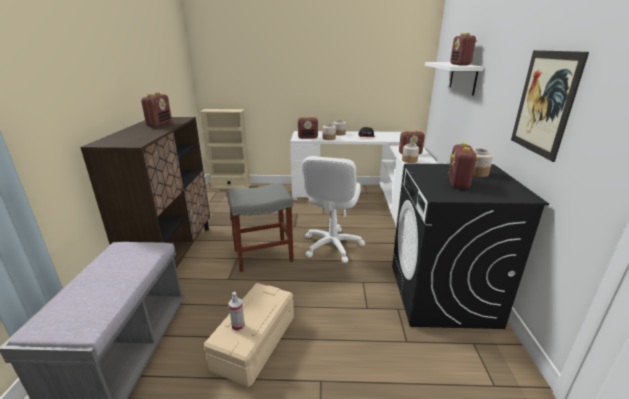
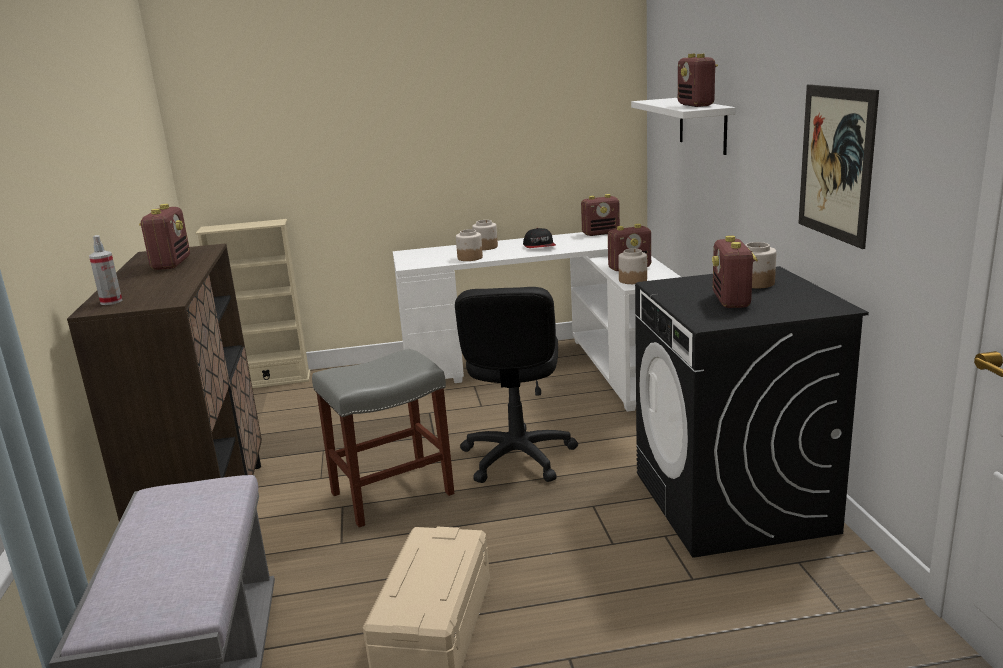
camera: 10 degrees left, 5 degrees down
(238, 326) = (412, 592): spray bottle -> spray bottle (111, 301)
(308, 137) = (428, 261): radio -> radio (601, 233)
(332, 245) = (517, 457): white office chair -> black office chair

